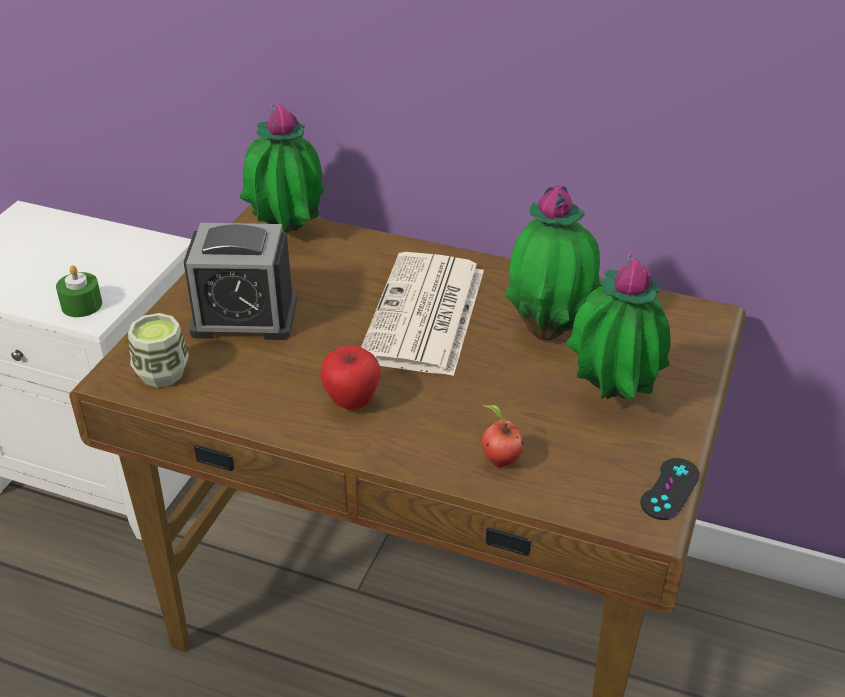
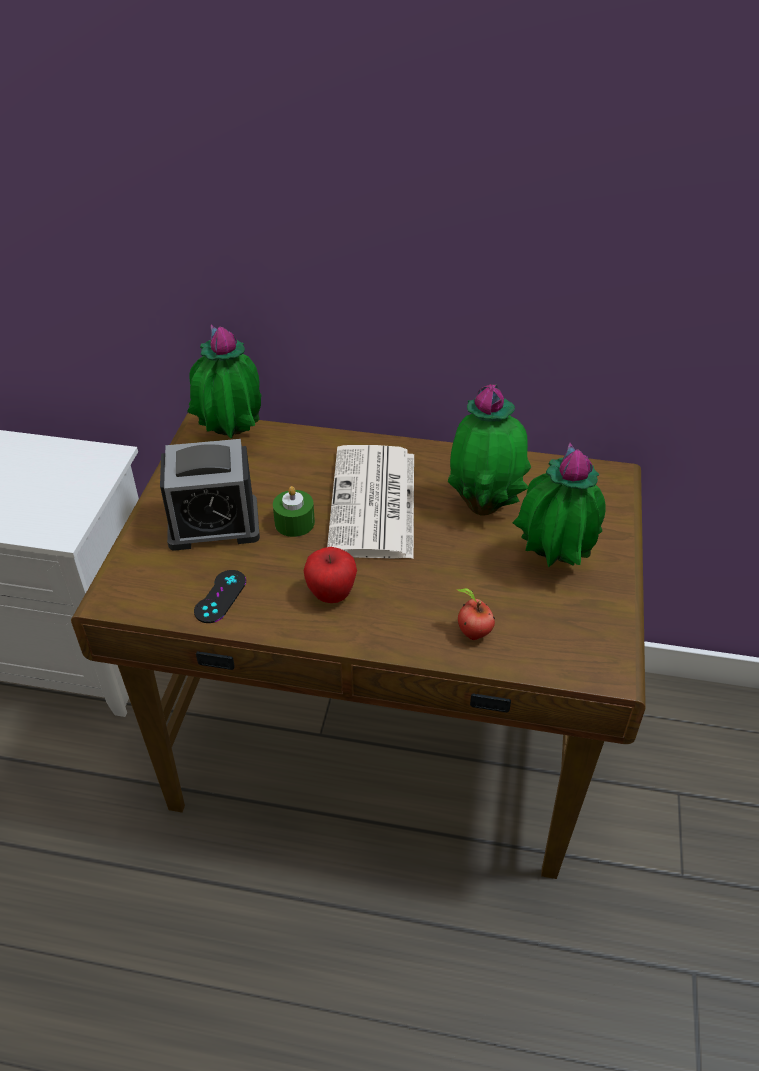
camera: 10 degrees left, 5 degrees up
(82, 305) = (48, 523): green candle -> green candle (294, 523)
(162, 373) = (153, 588): cup -> none
(670, 489) = (620, 640): black game controller -> black game controller (220, 596)

